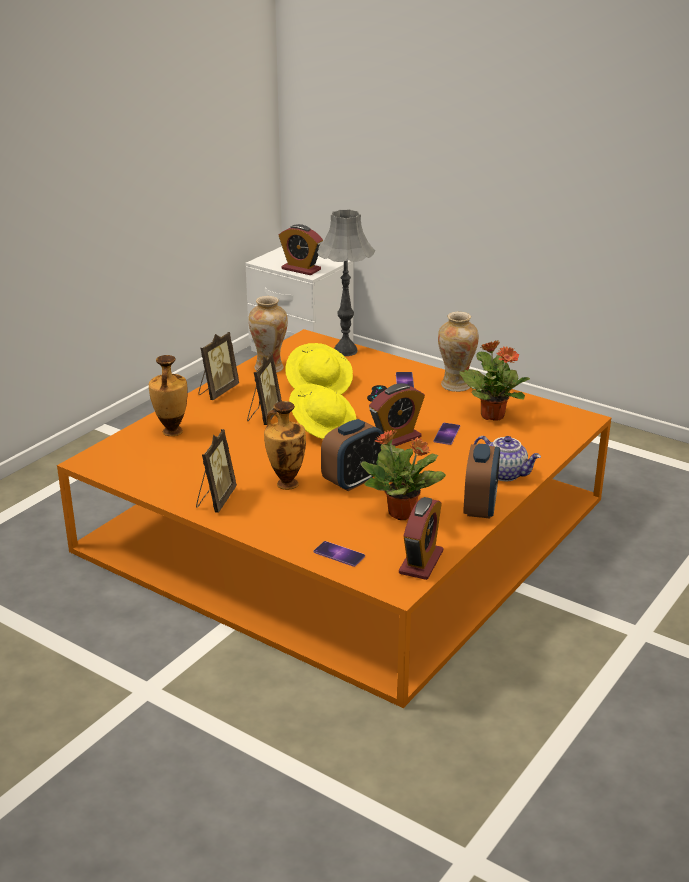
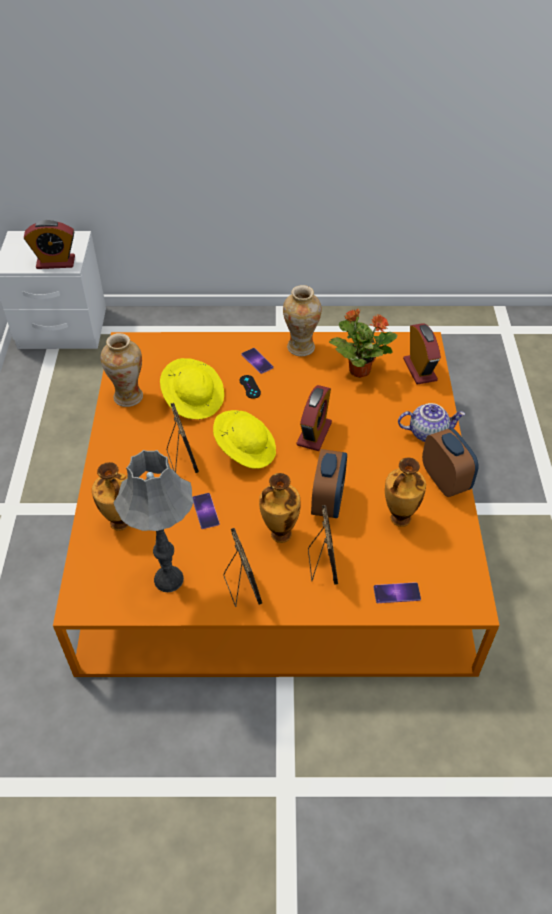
camera: 35 degrees left, 20 degrees up
(217, 391) = (111, 449): picture frame -> picture frame (322, 565)
(345, 351) = (174, 345): grey table lamp -> grey table lamp (168, 580)
(402, 513) = (399, 519): potted plant -> vase
(421, 562) = (461, 566): alarm clock -> alarm clock (419, 370)
(447, 434) = (346, 408): phone -> phone (205, 511)

